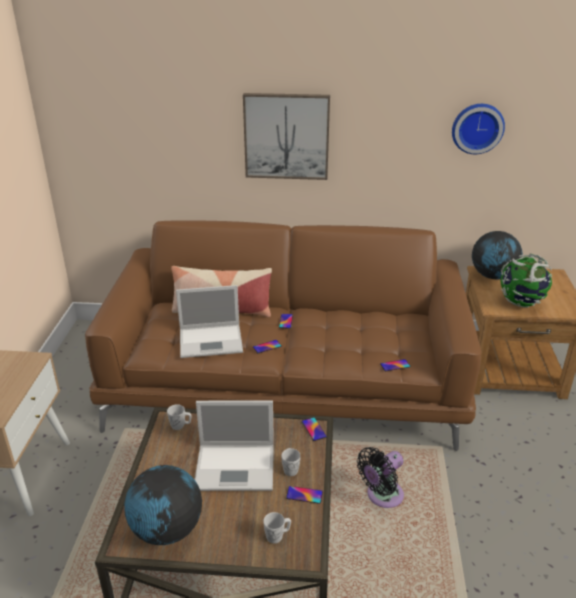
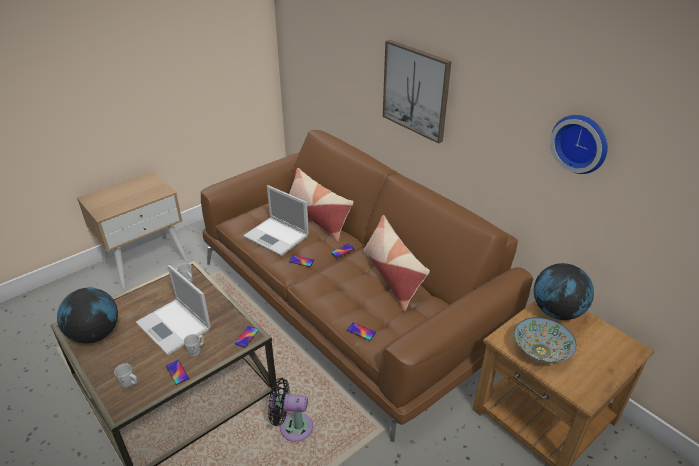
camera: 45 degrees right, 5 degrees up
(352, 317) = (392, 276): none -> pillow
(521, 303) = (540, 351): globe -> bowl

